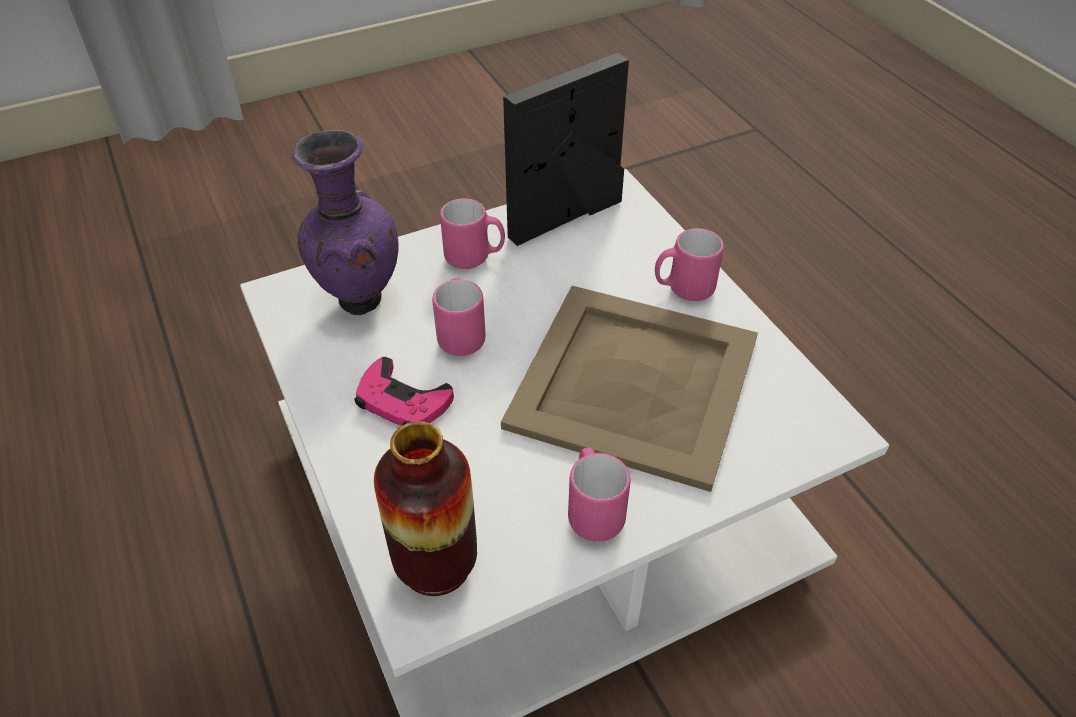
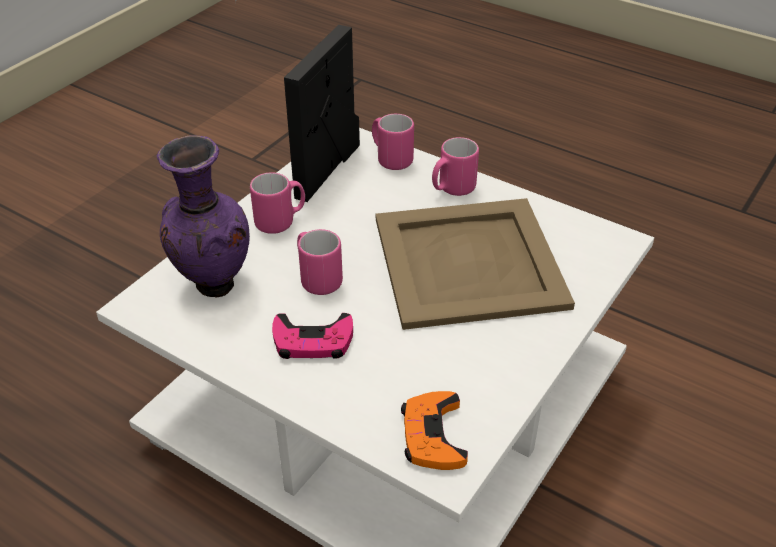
camera: 30 degrees left, 5 degrees down
(436, 564) = (432, 435): vase -> orange game controller
(593, 510) = (509, 353): pink mug -> pink mug (390, 158)

